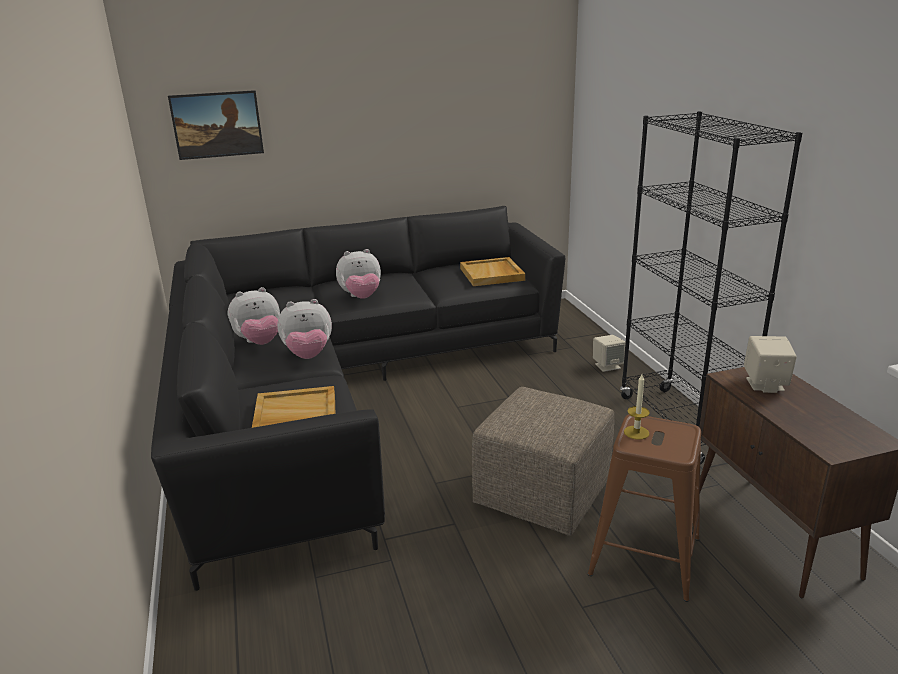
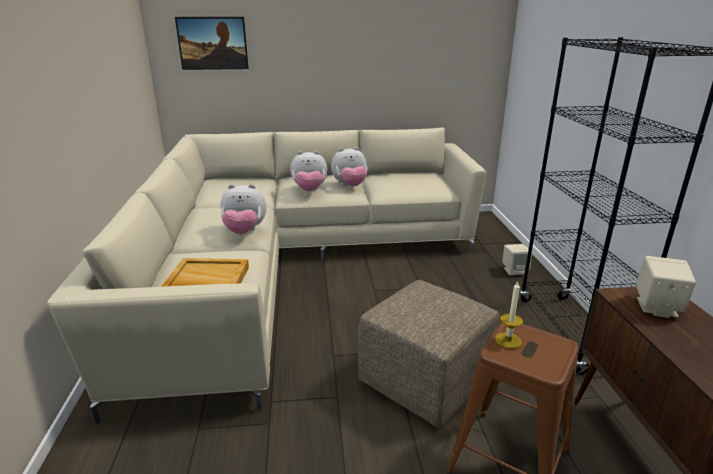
camera: 10 degrees right, 0 degrees up
(259, 342) = (212, 217): plush toy -> plush toy (350, 186)
(342, 392) = (285, 266): black sofa -> beige sofa
(492, 274) = (423, 183): beige tray -> none

